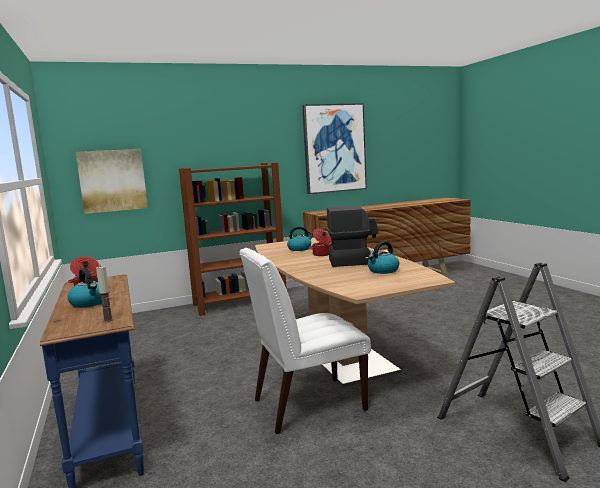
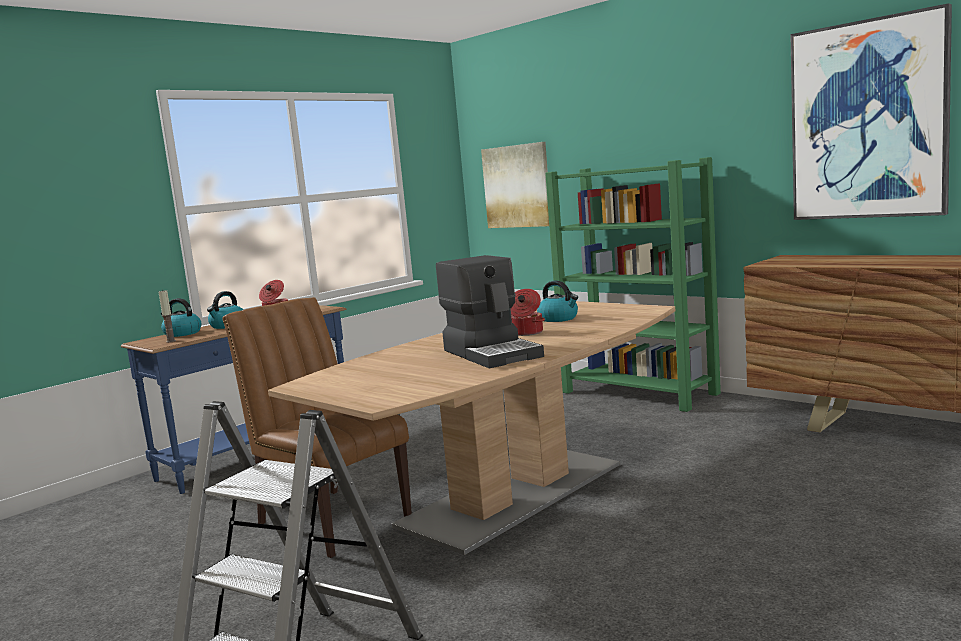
camera: 65 degrees right, 0 degrees up
(240, 302) = (638, 393): brown bookcase -> green bookcase
(309, 404) = (334, 521): white chair -> brown chair
(383, 271) = (429, 373): kettle -> kettle (182, 333)

